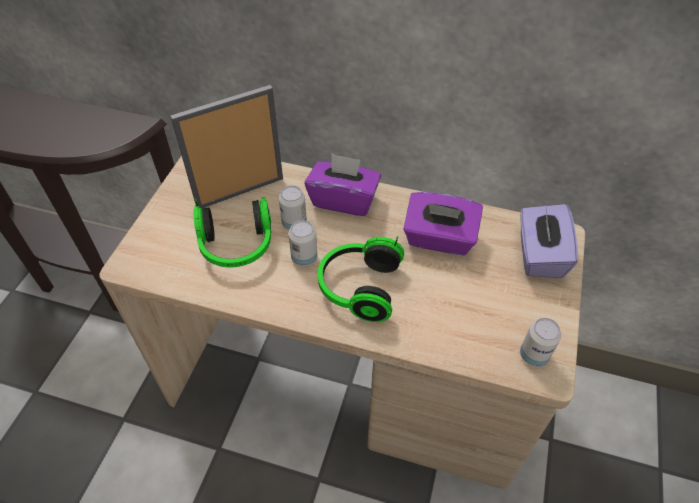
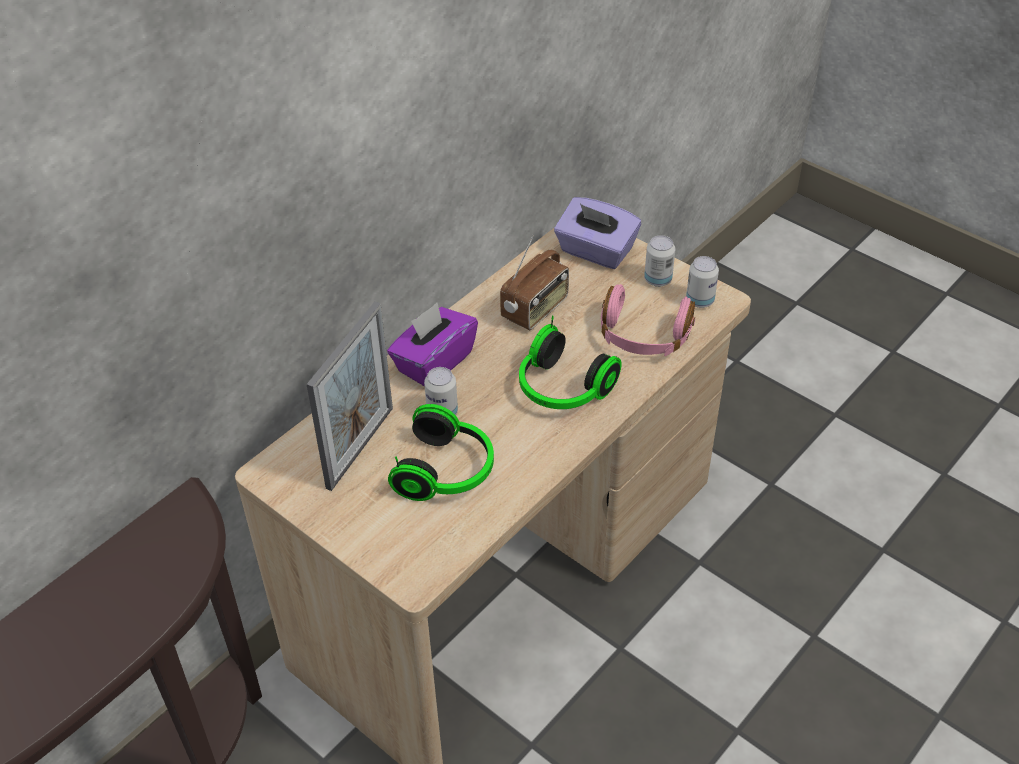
camera: 65 degrees left, 5 degrees down
(240, 192) = (360, 447): picture frame -> picture frame turned 150 degrees counterclockwise
(304, 258) = (498, 419): can -> can (658, 280)
(439, 239) = (535, 310): purple tissue box -> radio
(455, 325) = (643, 337): none -> pink headphones

